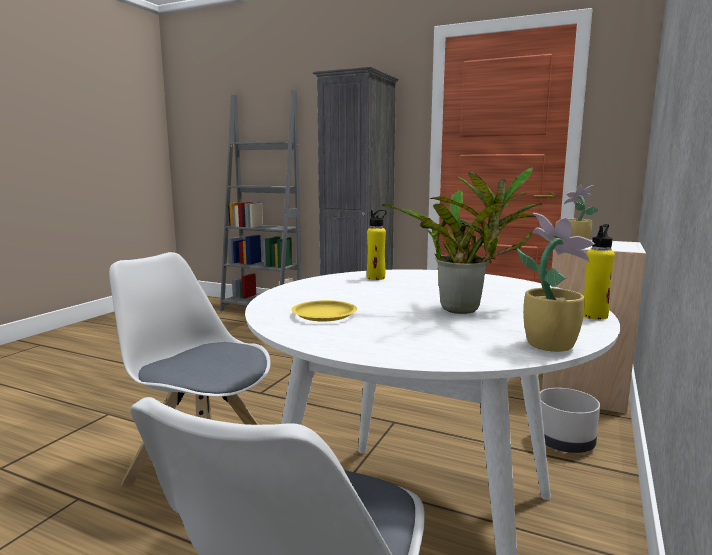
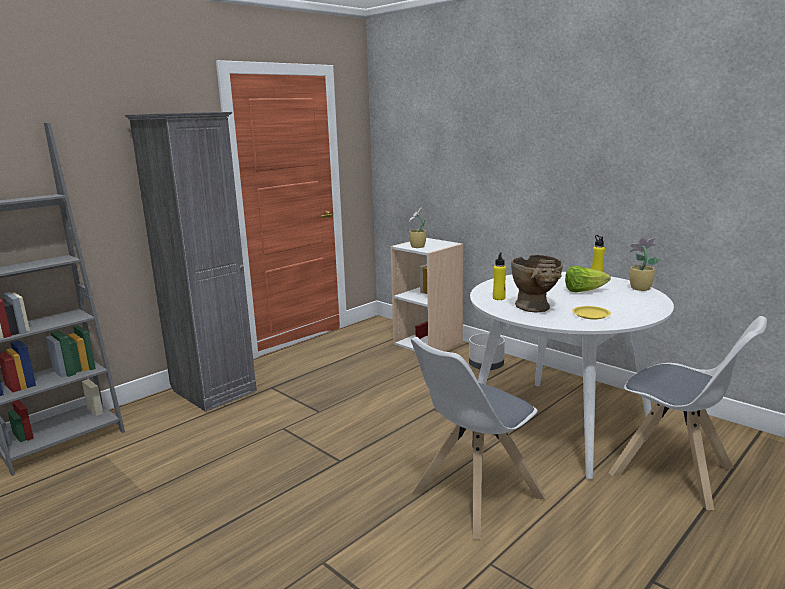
camera: 70 degrees left, 5 degrees up
(338, 292) = (536, 309): none -> beige vase
(466, 309) = (583, 291): potted plant -> lettuce

